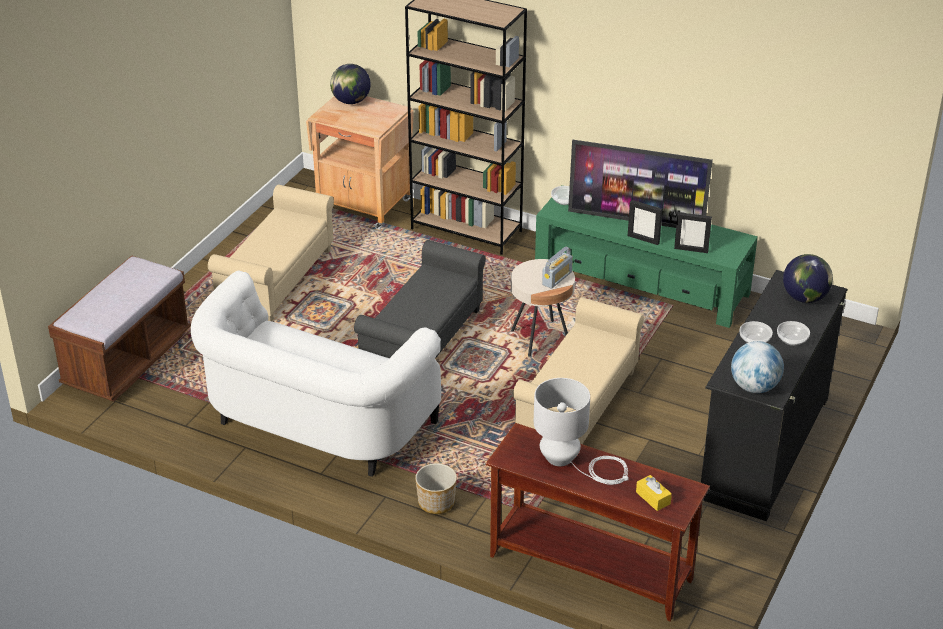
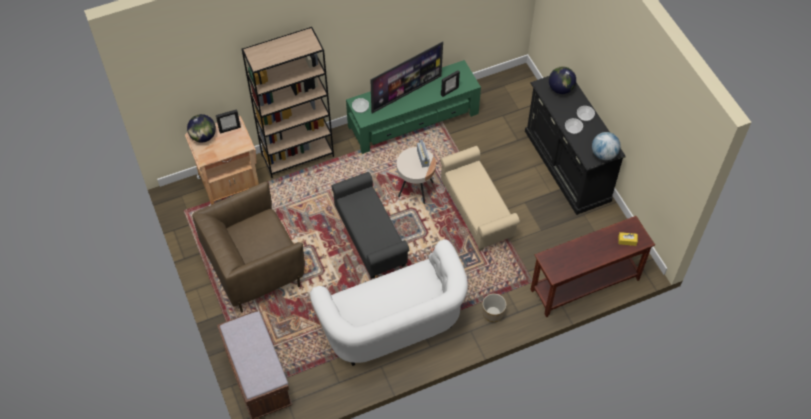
camera: 50 degrees left, 20 degrees up
(276, 280) = (255, 266): beige ottoman -> brown armchair
(578, 462) = (582, 250): grey table lamp -> none
(643, 239) = (423, 102): picture frame -> picture frame (230, 129)

